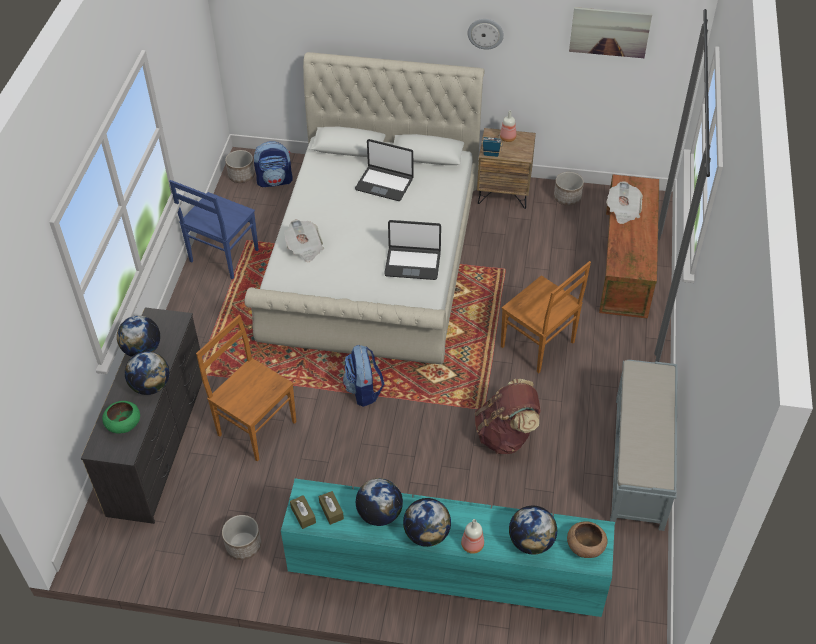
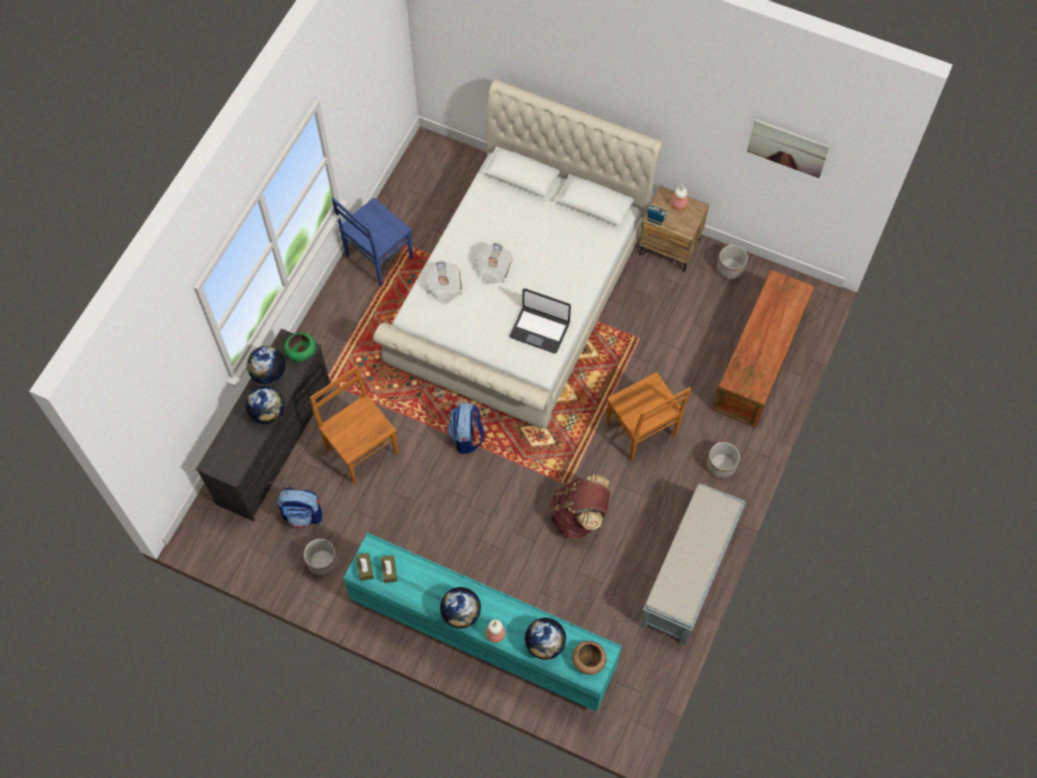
camera: 15 degrees right, 15 degrees up
(123, 424) = (237, 445): green bowl -> green bowl (301, 351)
(241, 175) = (419, 164): planter -> planter (721, 465)
(275, 181) = (450, 179): backpack -> backpack (303, 514)
(379, 514) = (428, 584): globe -> none
(384, 184) = (542, 229): laptop -> none
(485, 33) = (668, 113): wall clock -> none
(623, 211) = (764, 316): newspaper -> newspaper (493, 270)

